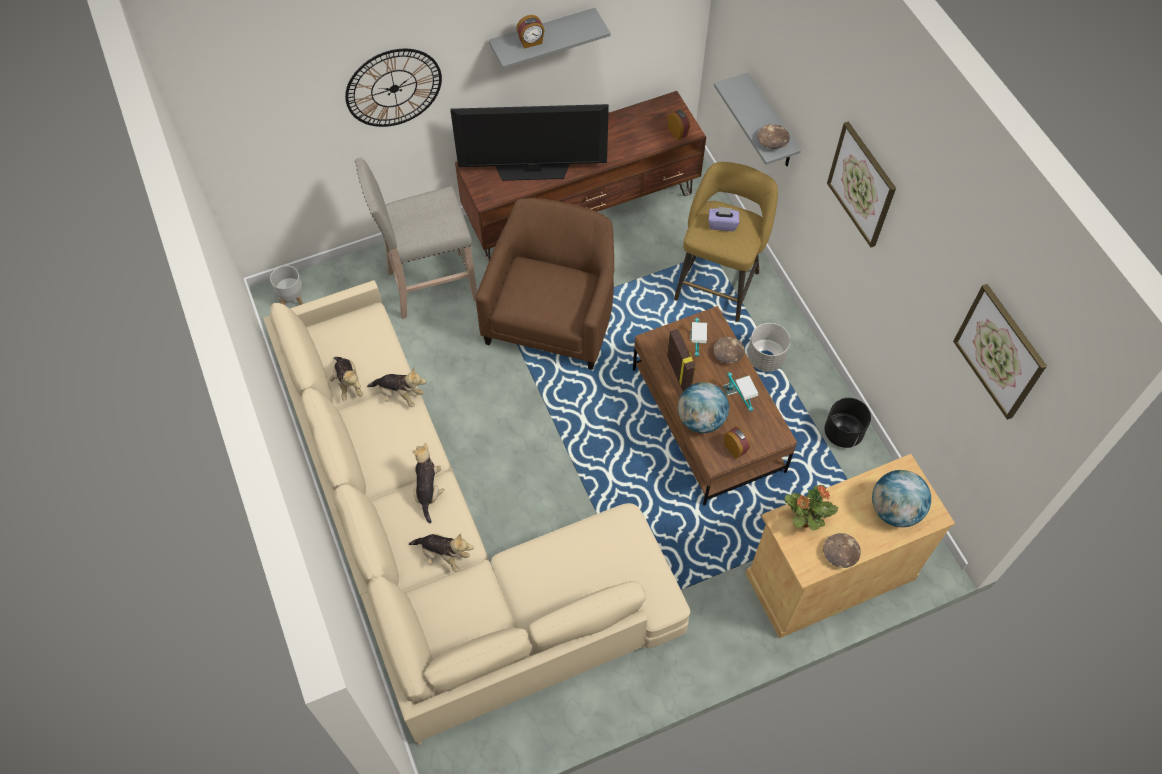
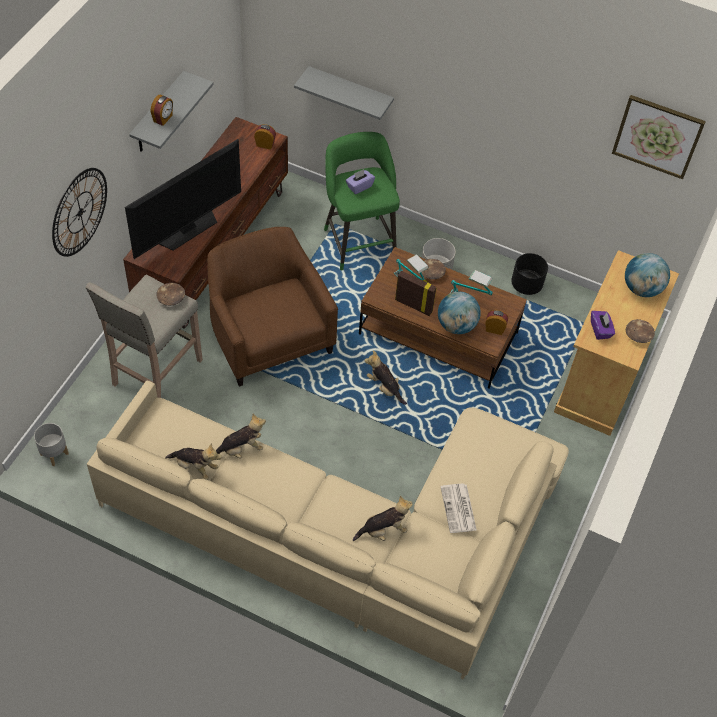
camera: 45 degrees left, 5 degrees down
(428, 490) = (329, 496): plush toy -> plush toy (384, 387)
(526, 589) = (458, 509): none -> newspaper
(718, 282) = (358, 240): yellow stool -> green stool
(772, 141) = (371, 101): brown bowl -> brown bowl (171, 298)
(804, 520) = (600, 330): potted plant -> purple tissue box
(862, 184) = (475, 89): picture -> none

